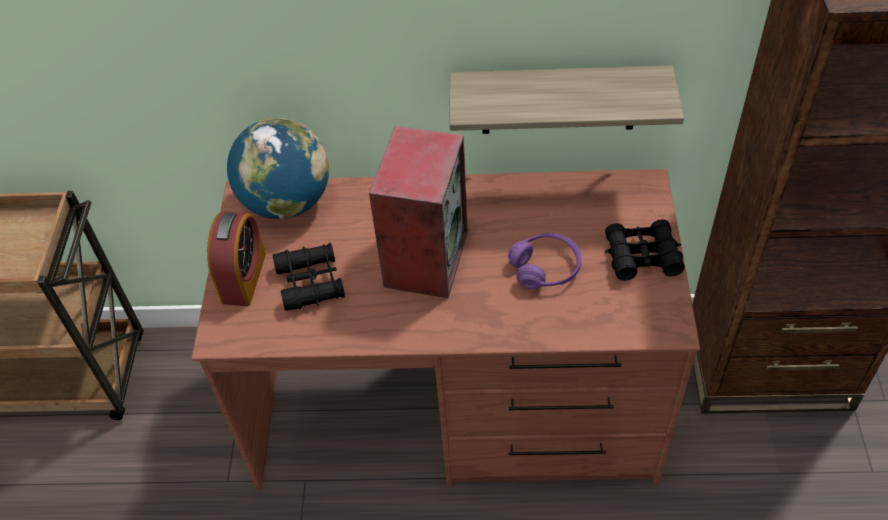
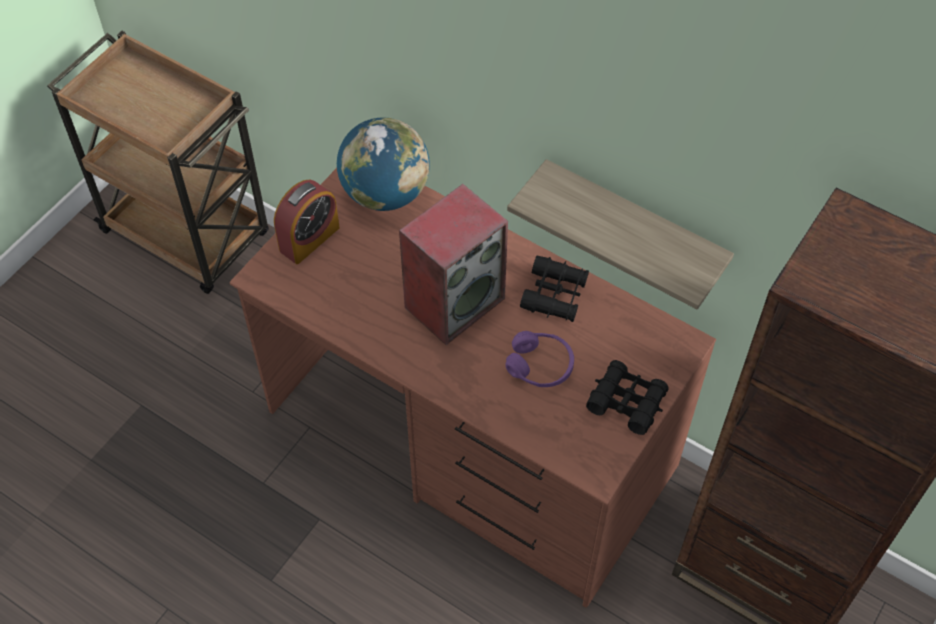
camera: 30 degrees right, 5 degrees up
(310, 282) = (354, 271): black binoculars -> black binoculars (554, 294)

